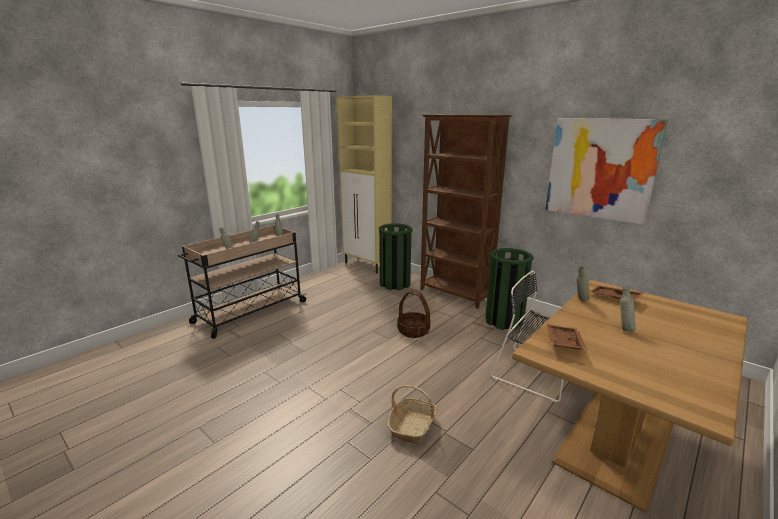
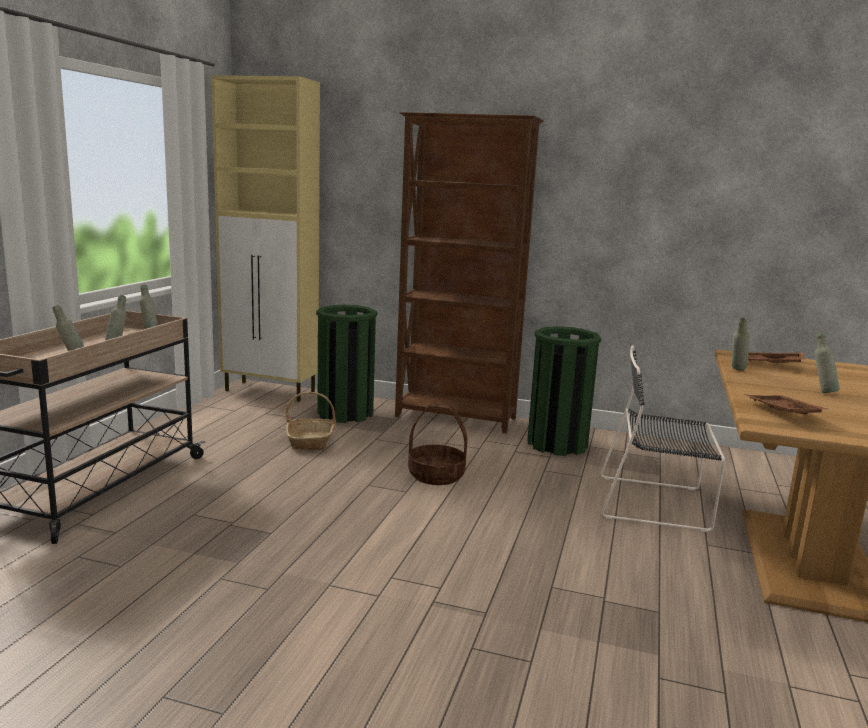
camera: 25 degrees left, 5 degrees down
(412, 426) = (551, 603): basket -> basket (311, 441)
(600, 169) = (678, 201): picture -> none

